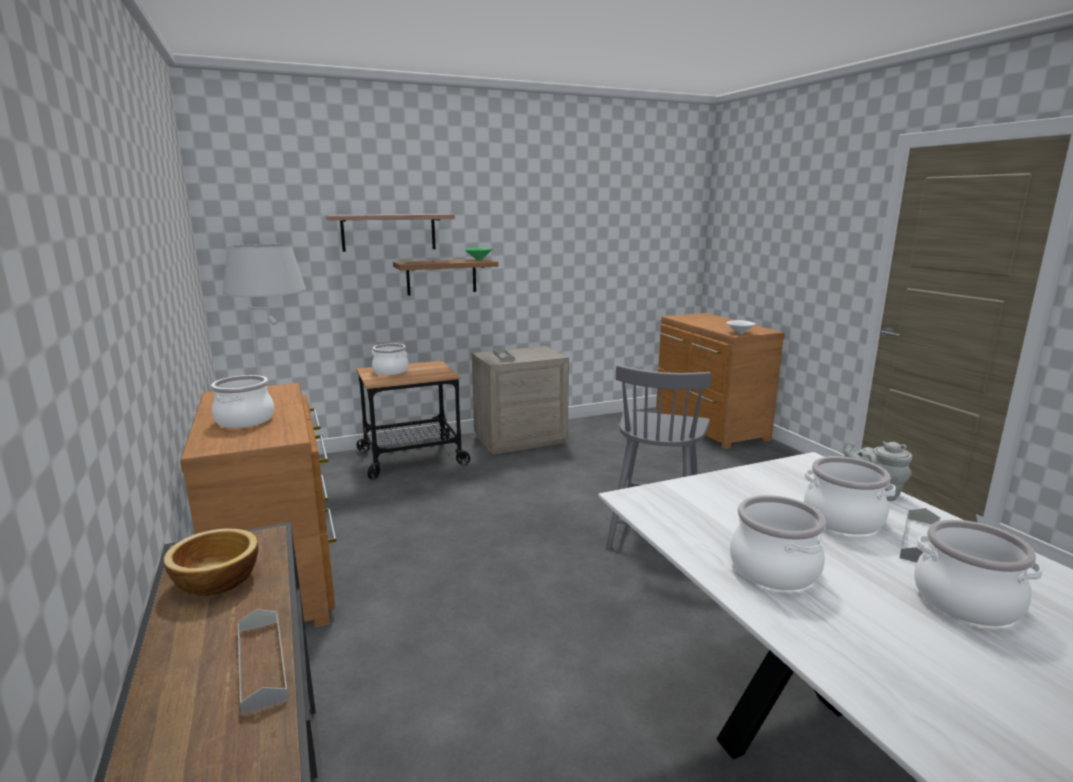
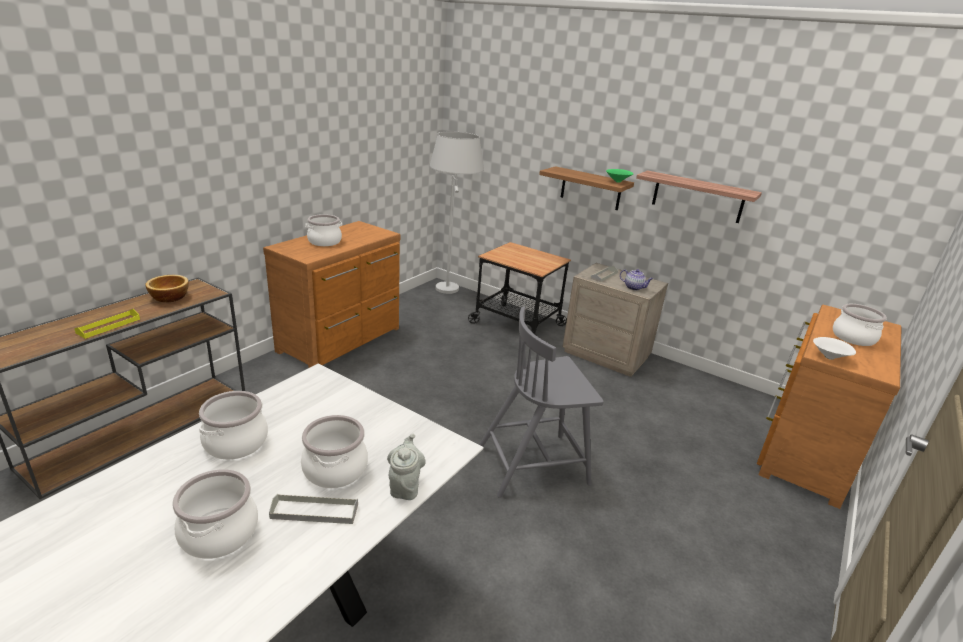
camera: 55 degrees right, 10 degrees up
(262, 663) = (108, 326): grey tray -> yellow tray
(389, 232) = (557, 141): shelf -> shelf (697, 197)
(391, 371) = (519, 252): cooking pot -> cooking pot (853, 338)
(541, 355) = (634, 287): none -> teapot

